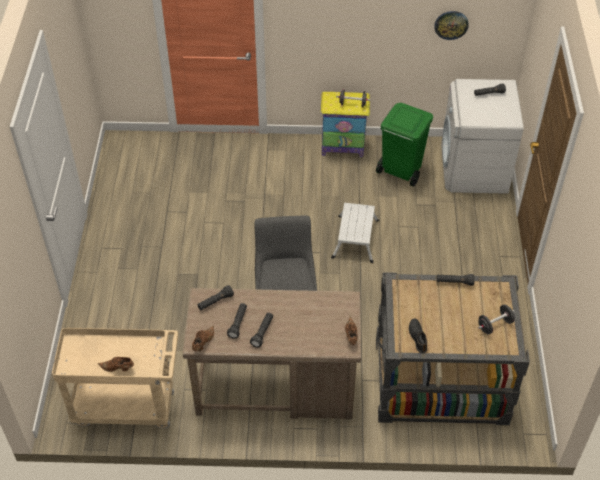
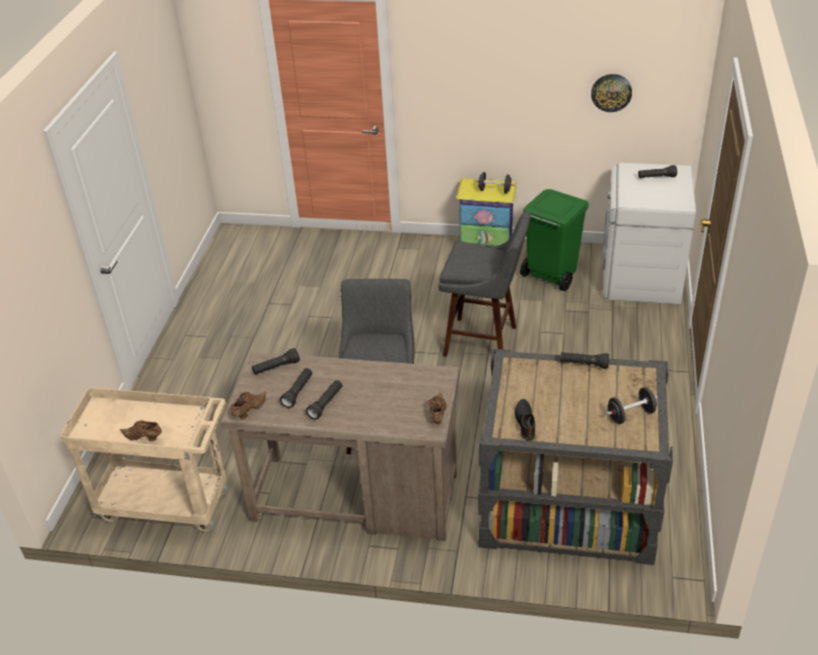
camera: 10 degrees right, 10 degrees down
(355, 239) = (484, 342): white step ladder -> grey stool

